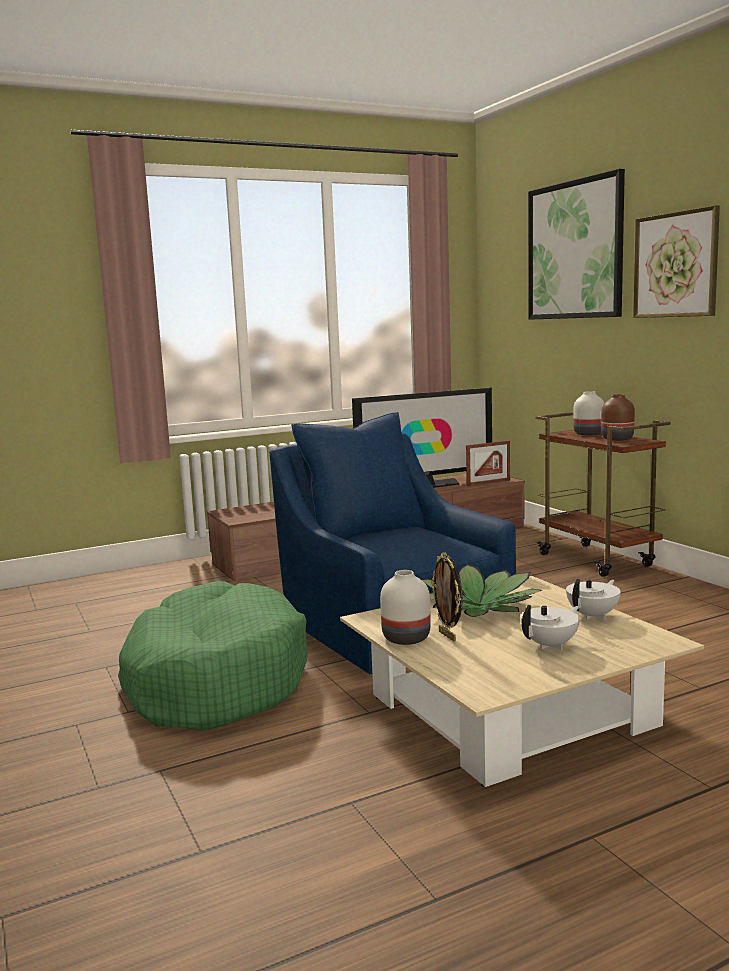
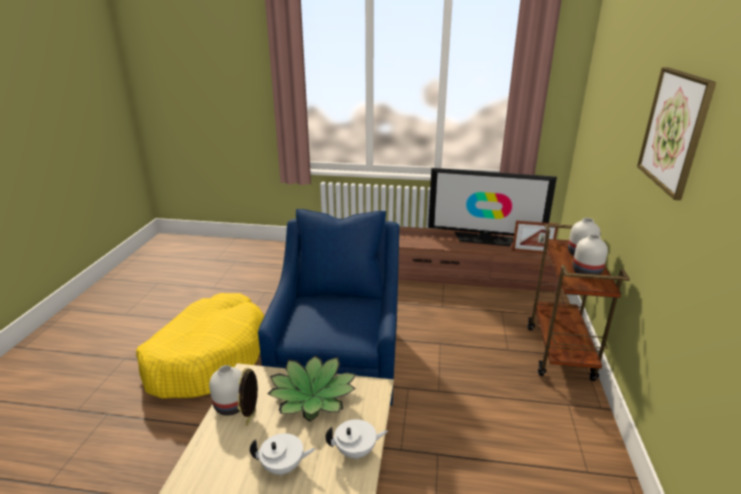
camera: 35 degrees right, 15 degrees up
(215, 680) = (208, 357): green dog bed -> yellow dog bed
(575, 250) = (630, 78): picture -> none
(618, 439) = (587, 273): brown vase -> white vase

